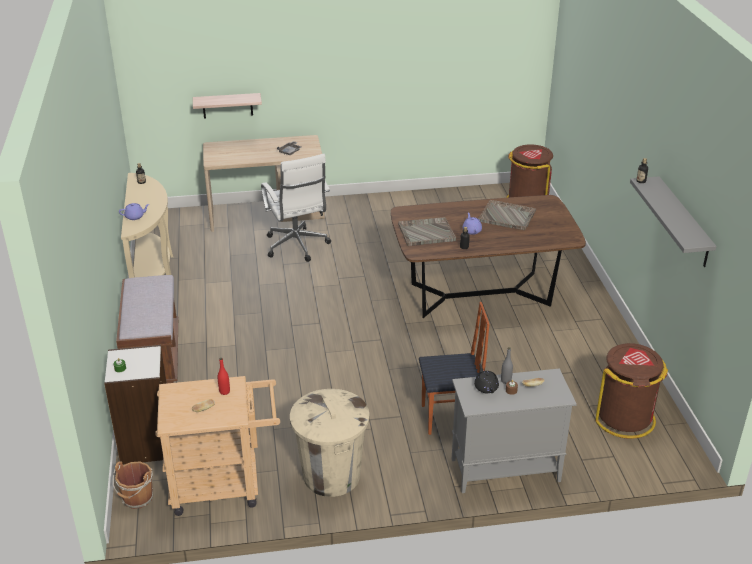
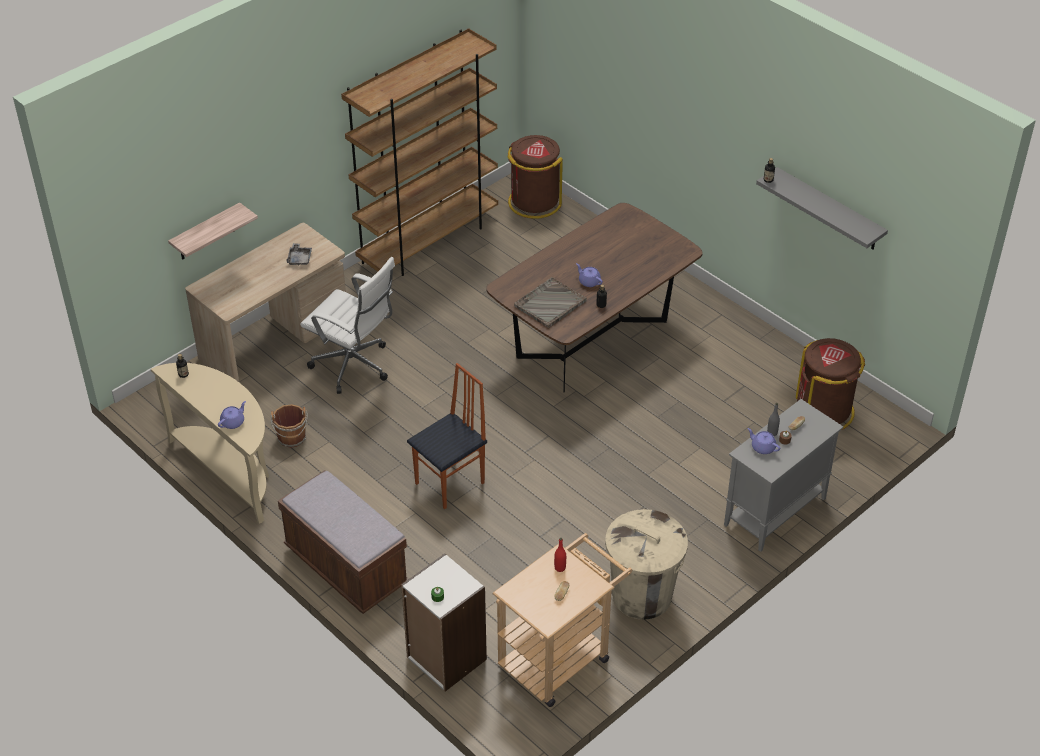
camera: 35 degrees left, 10 degrees up
(137, 499) = (498, 713): brown bucket -> brown bucket (292, 438)
(427, 198) = (428, 241): none -> brown bookcase
(450, 418) = (687, 486): chair -> chair (451, 483)
(486, 387) = (762, 447): black teapot -> purple teapot
(507, 216) = (605, 249): grey tray -> none

